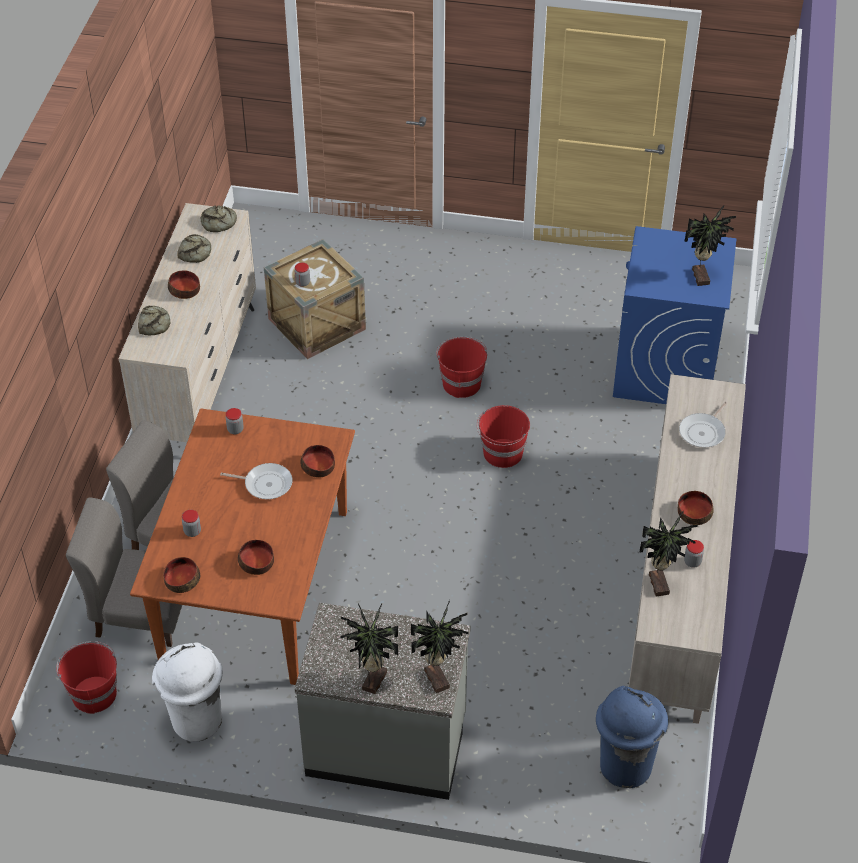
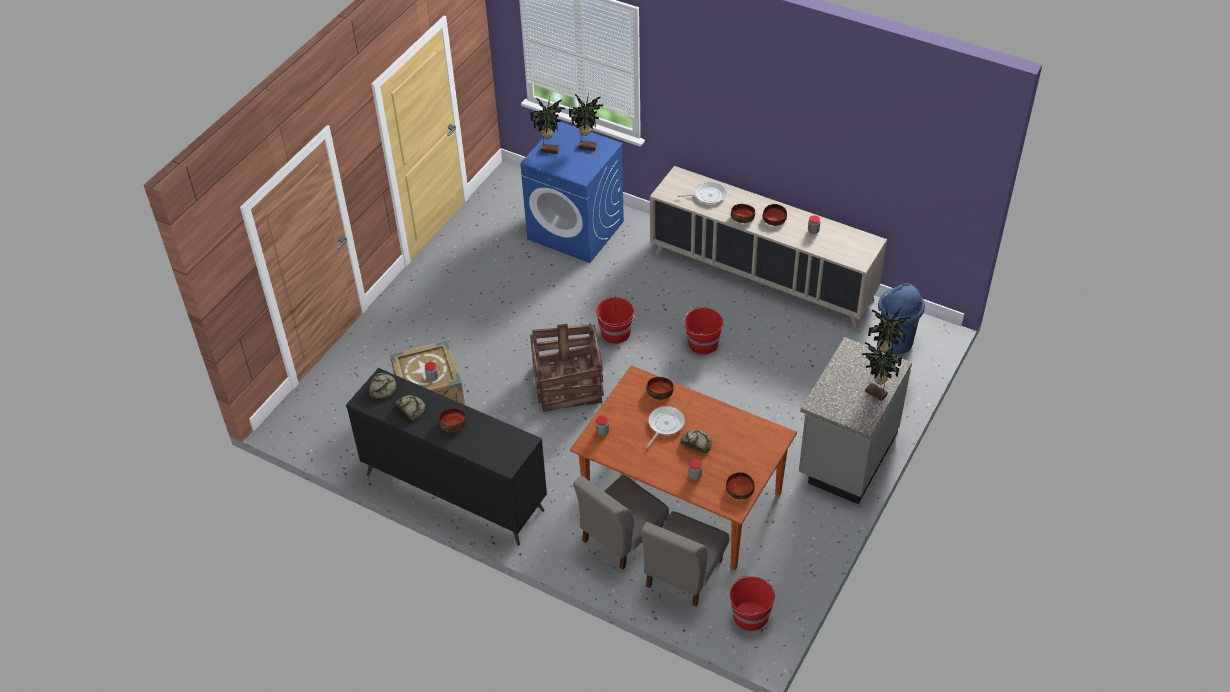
camera: 70 degrees left, 0 degrees up
(154, 323) = (482, 449): bread -> bread (696, 443)
(195, 720) = (793, 557): white trash can -> none
(200, 378) = (454, 491): beige dresser -> black dresser
(256, 563) = (738, 444): bowl -> bowl (743, 217)
(398, 430) = (568, 383): none -> crate
(461, 383) = (537, 338): red bucket -> red bucket (702, 343)
(660, 584) = (826, 249): potted plant -> potted plant (550, 149)
(703, 432) = (708, 195): frying pan -> frying pan turned 60 degrees counterclockwise

